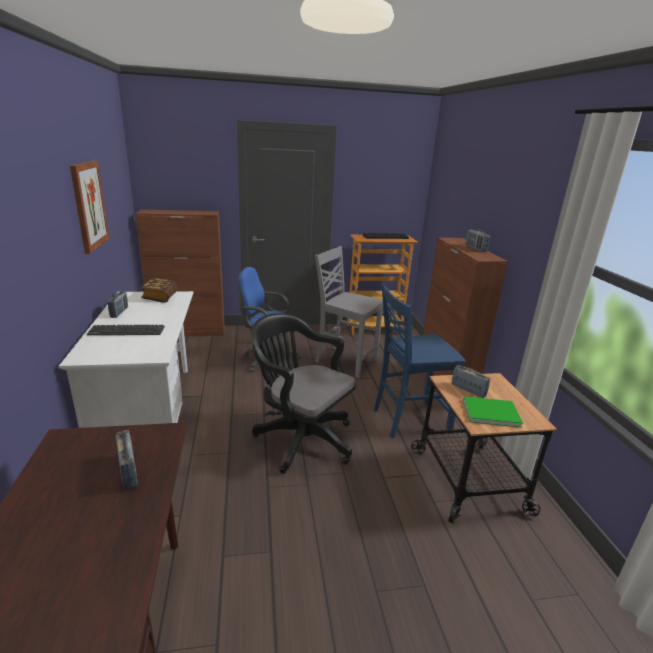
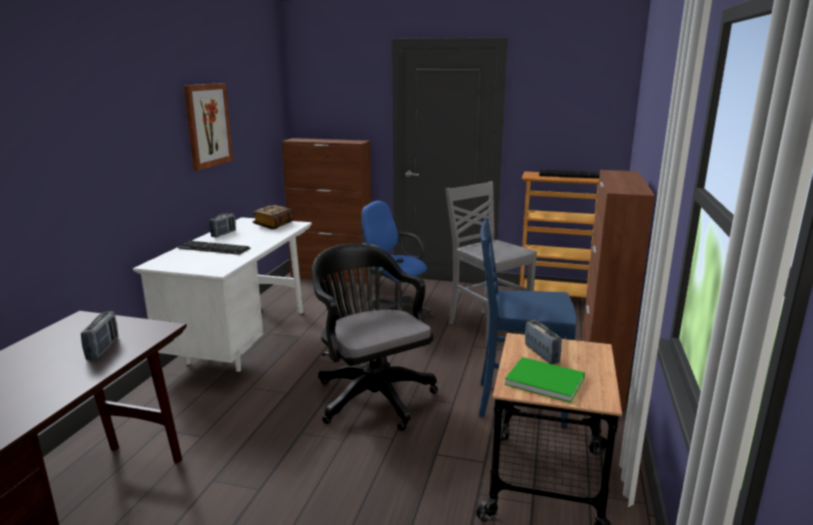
camera: 25 degrees right, 5 degrees down
(475, 248) = (632, 181): radio -> none

